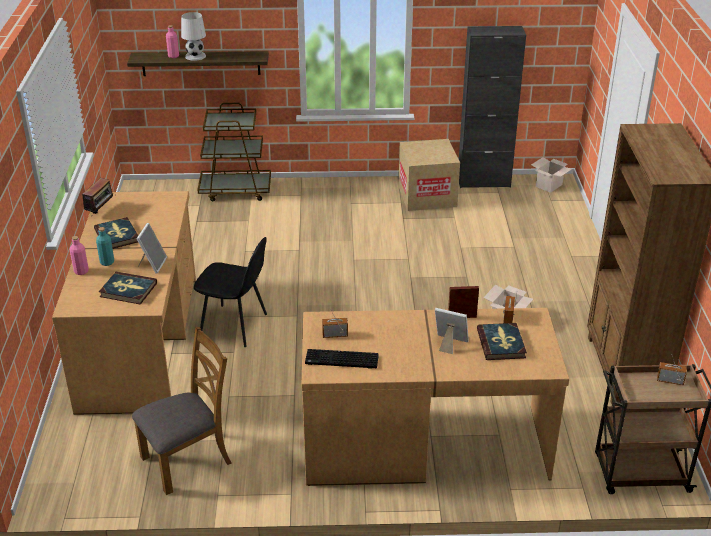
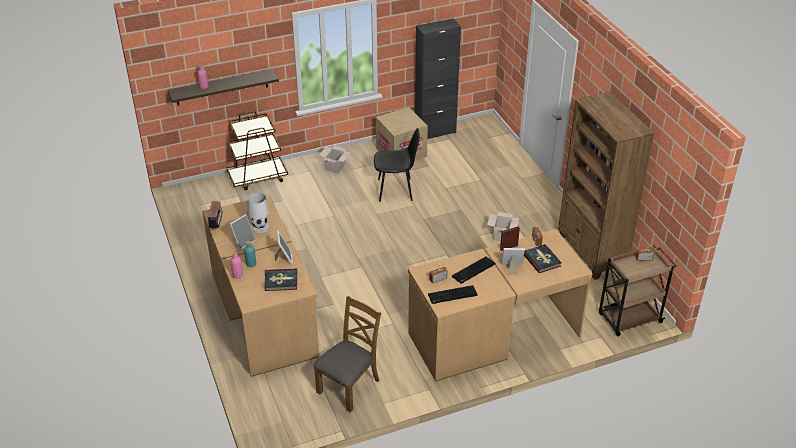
camera: 20 degrees left, 5 degrees up
(117, 236) = (243, 242): book -> picture frame
(195, 56) = (221, 84): white table lamp -> white table lamp (260, 227)
(235, 326) = (323, 285): black chair -> black chair (396, 190)
(392, 335) = (473, 271): none -> keyboard
(549, 186) = (481, 126): cardboard box -> cardboard box (335, 167)

